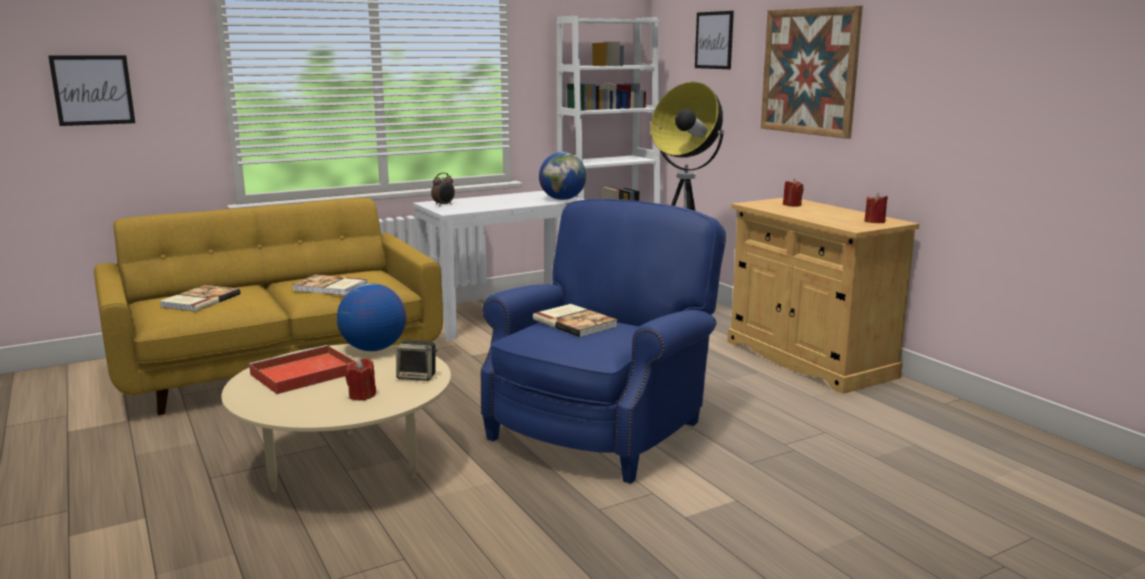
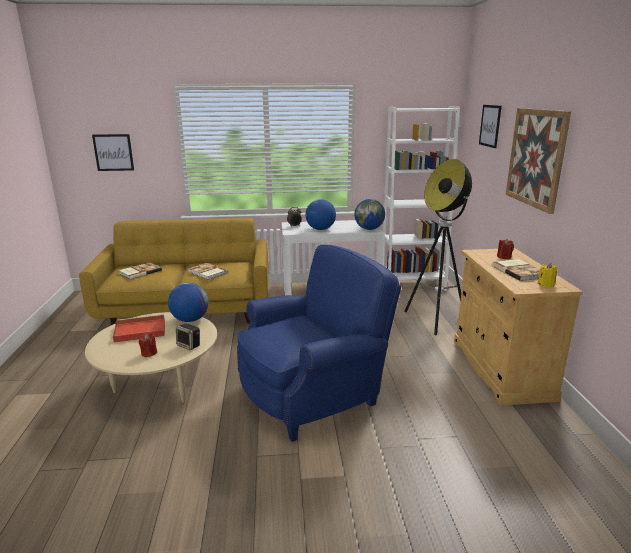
camera: 25 degrees right, 5 degrees up
(490, 205) = (320, 229): none -> globe
(575, 322) = (293, 327): book -> book (519, 271)
(874, 221) = (546, 284): red candle -> yellow candle

